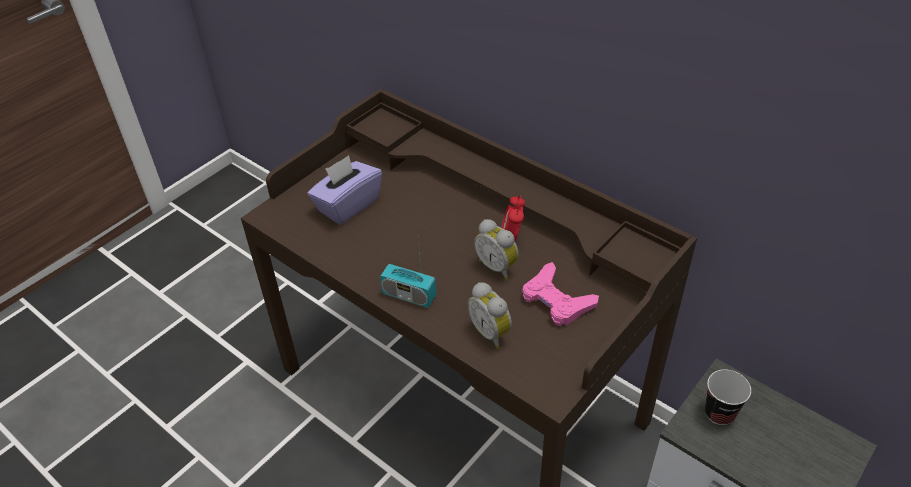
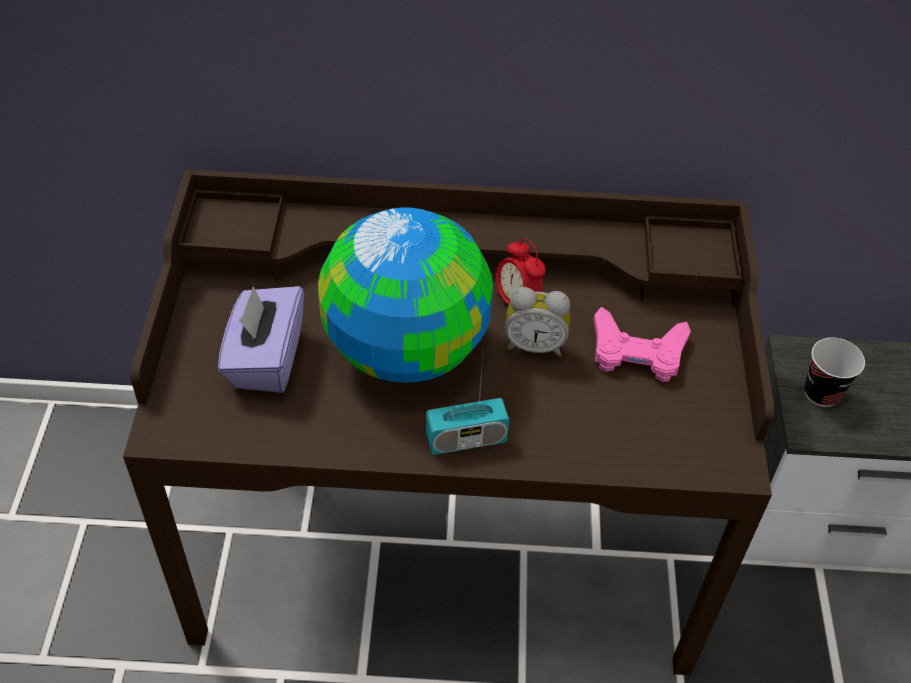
camera: 40 degrees left, 5 degrees up
(424, 234) = (407, 349): none -> globe
(491, 332) = (604, 431): alarm clock -> none

